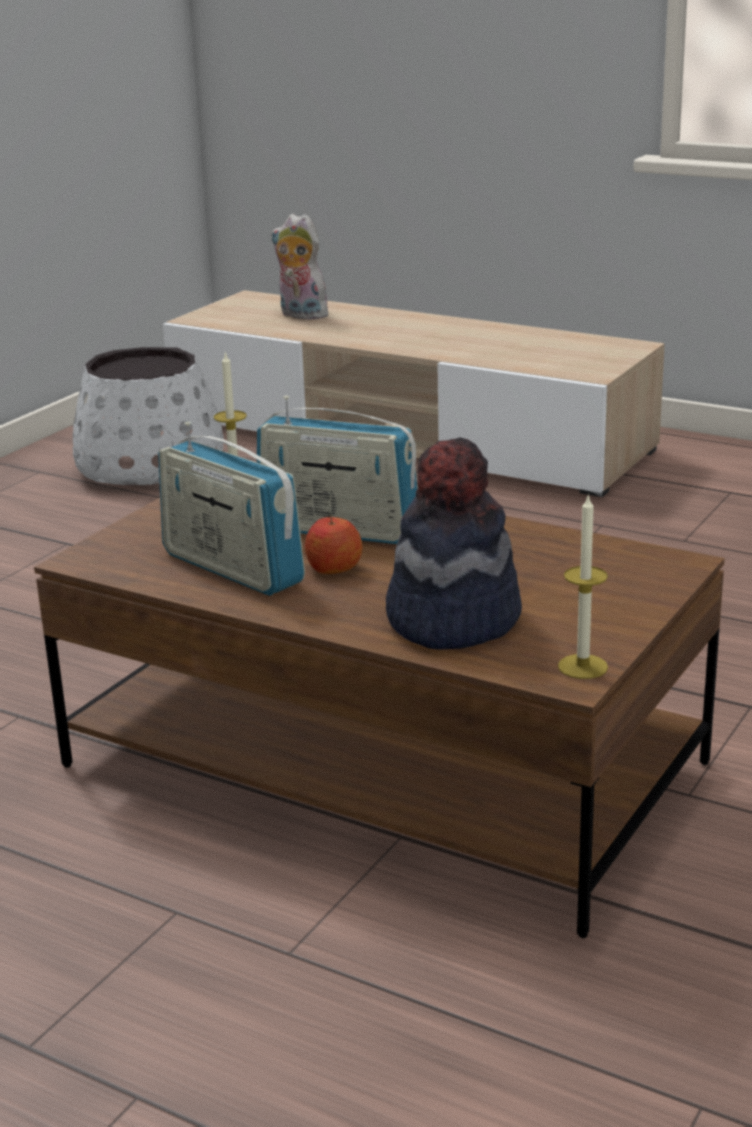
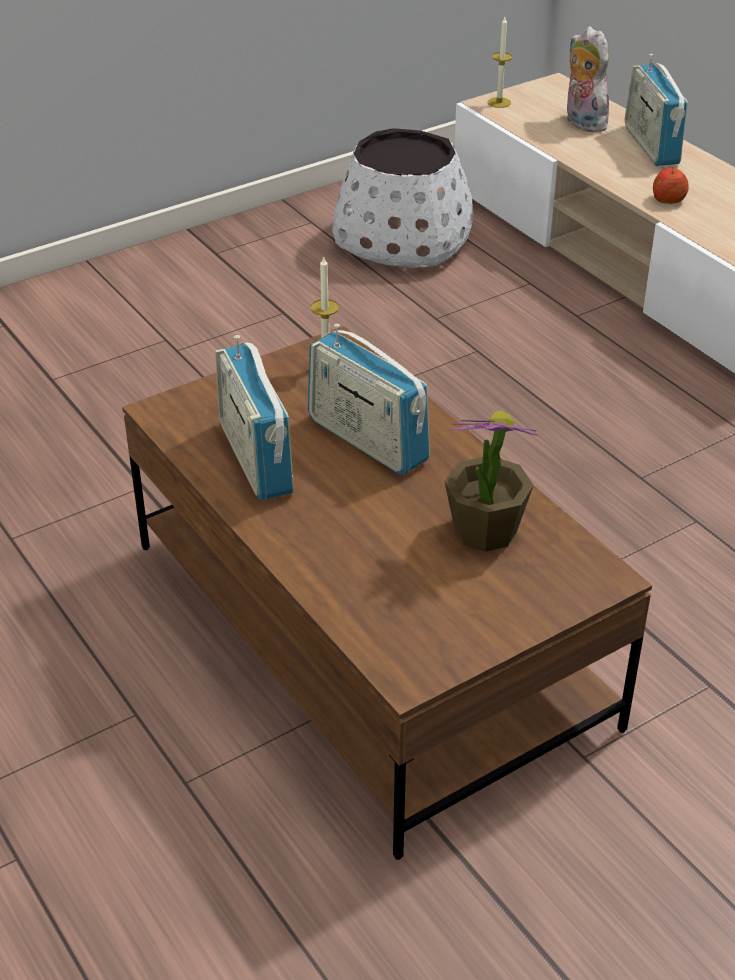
camera: 25 degrees right, 15 degrees up
(333, 568) = (330, 484): apple -> apple (668, 199)
(380, 318) = (651, 145): none -> radio
(452, 618) = (373, 576): hat -> none
(527, 561) = (484, 531): none -> potted plant
(582, 666) = (427, 668): candle -> candle (499, 102)

